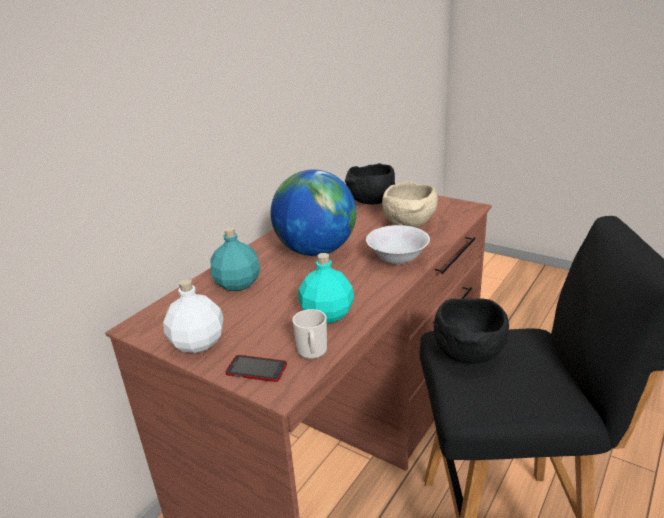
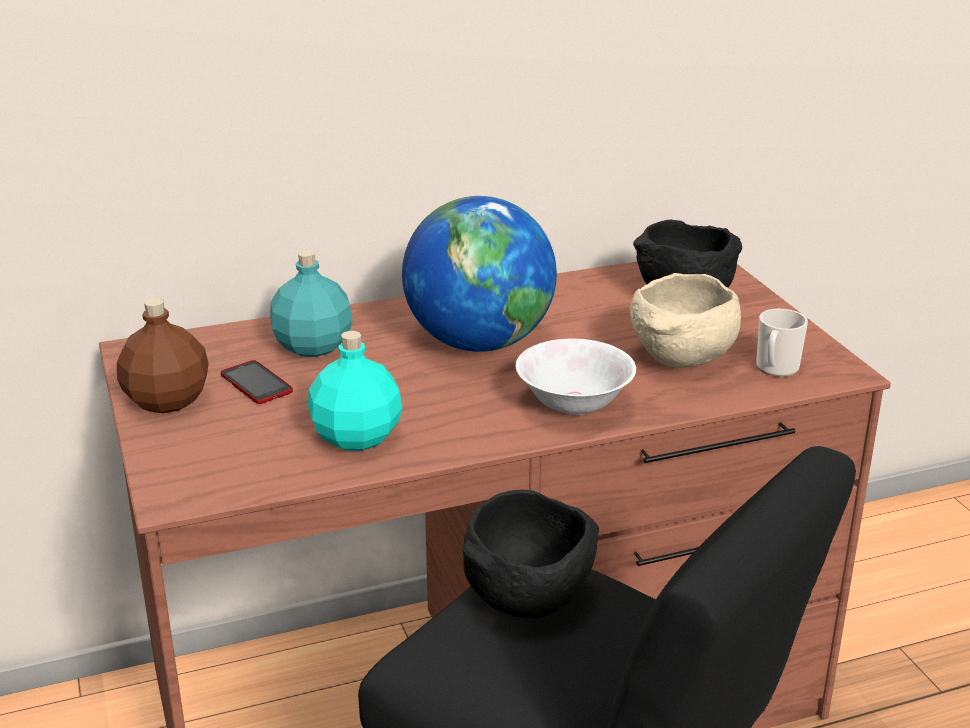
camera: 35 degrees right, 0 degrees up
(197, 343) = (166, 400): white bottle -> brown bottle
(256, 369) = (181, 462): phone -> phone (256, 384)
(312, 352) = (269, 474): mug -> mug (775, 369)

